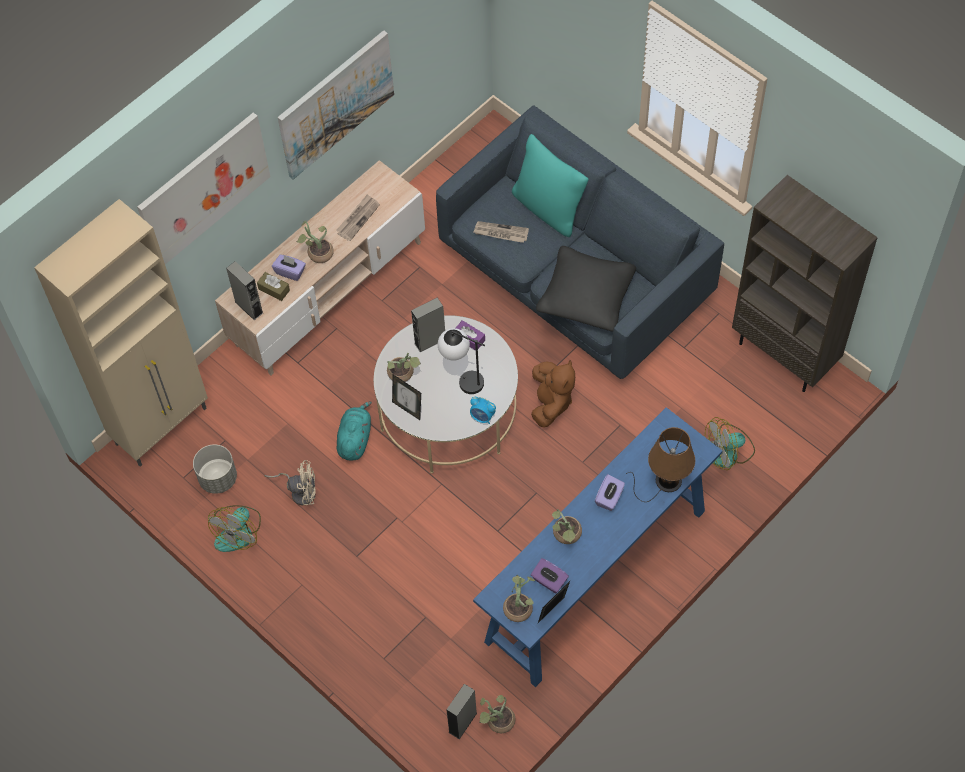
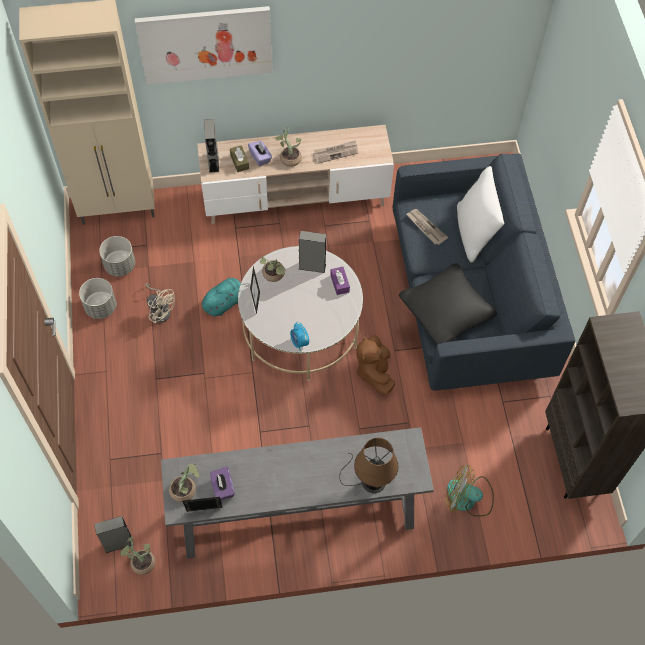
camera: 35 degrees right, 0 degrees up
(238, 531) = (101, 307): fan -> grey planter
(335, 104) = (355, 50): picture -> none
(462, 379) = (309, 307): table lamp -> none
(549, 208) = (474, 233): turquoise pillow -> white pillow
(551, 402) = (374, 372): brown plush toy -> brown plush toy turned 135 degrees clockwise
(566, 536) = (264, 465): potted plant -> none
(595, 577) = (296, 514): blue console table -> grey console table
(609, 498) = (319, 461): purple tissue box -> none

